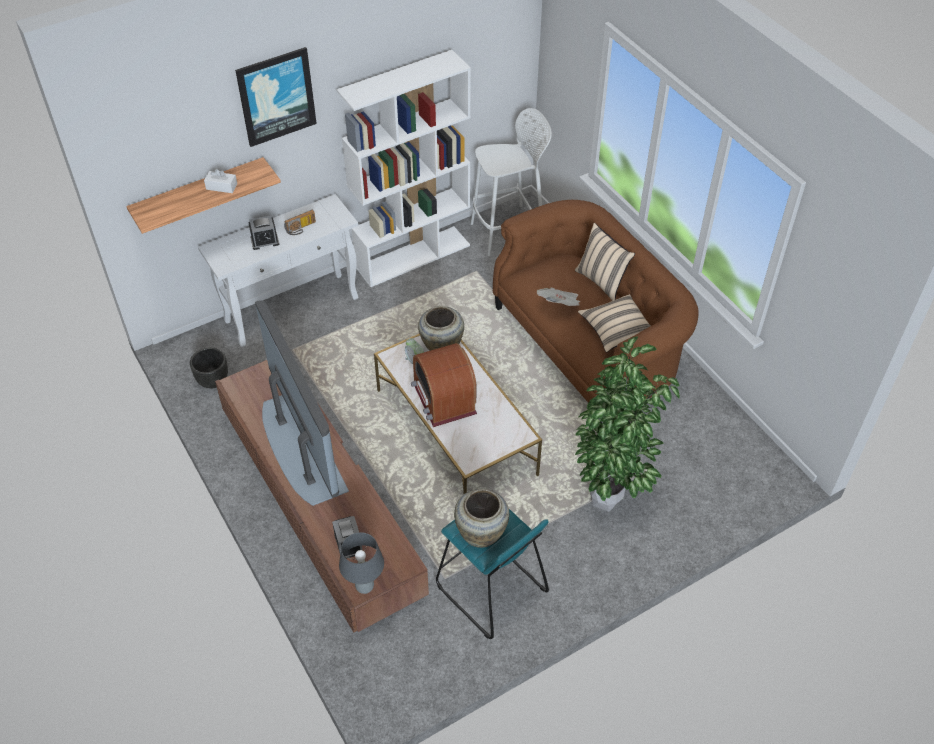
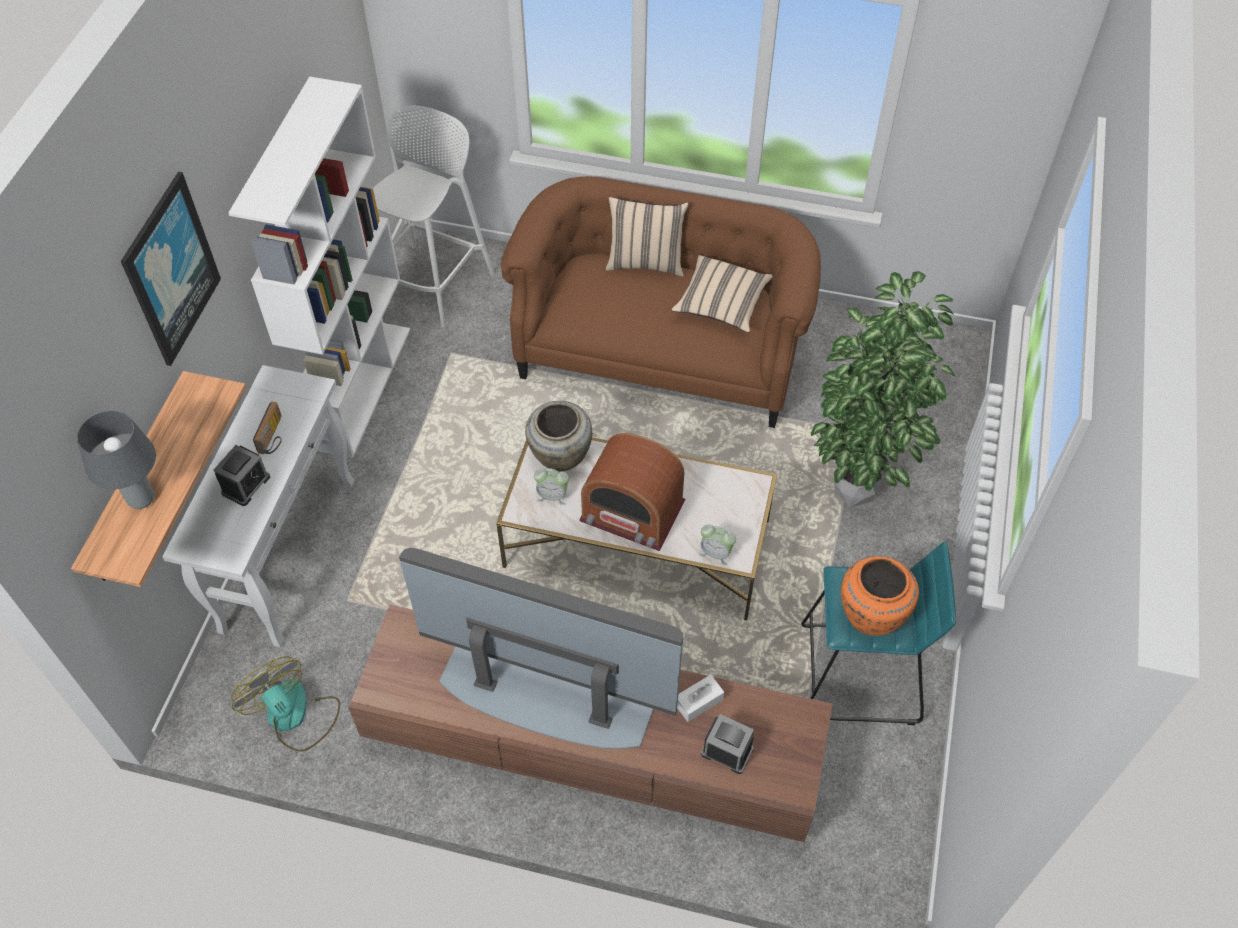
camera: 45 degrees left, 5 degrees up
(213, 381) = (295, 716): black planter -> fan
(221, 186) = (177, 446): white tissue box -> white tissue box (698, 702)
(364, 587) = (798, 780): grey table lamp -> grey table lamp (140, 500)
(460, 451) = (716, 553): none -> alarm clock
(482, 533) = (872, 614): beige vase -> orange vase
(559, 305) = (635, 318): newspaper -> none

